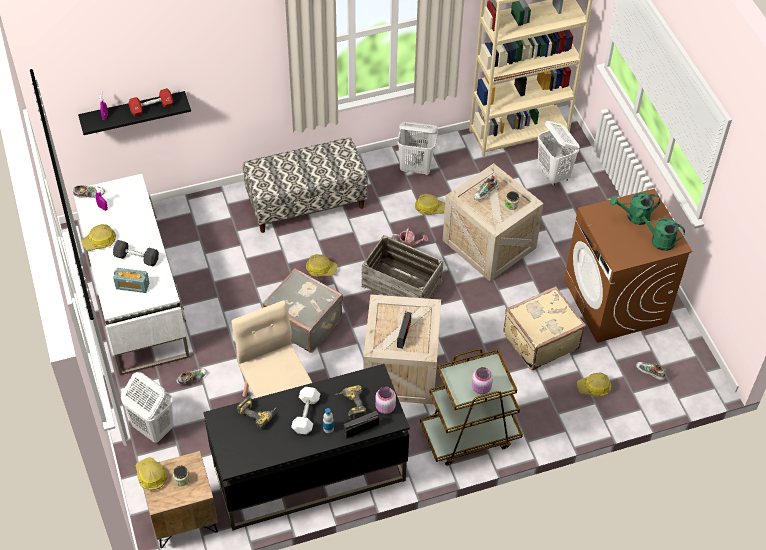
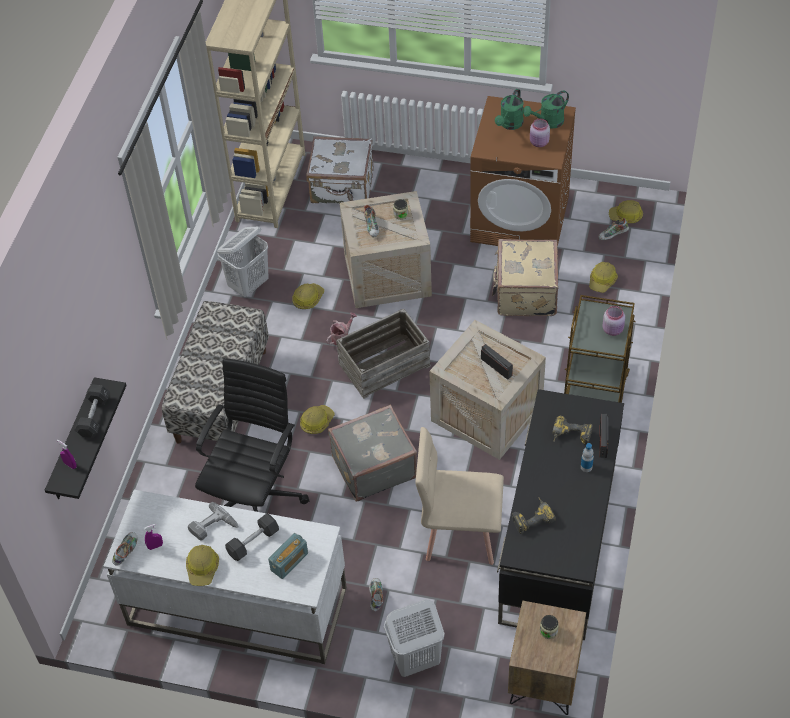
camera: 55 degrees left, 0 degrees up
(136, 231) = (214, 528): none -> power drill
(151, 107) = (94, 416): red dumbbell -> black dumbbell
(151, 476) = (527, 657): hard hat -> hard hat (626, 216)
(231, 267) = (255, 498): none -> black office chair
(306, 415) = (559, 478): white dumbbell -> none
(384, 407) = (590, 411): pink jar -> pink jar (539, 143)
(553, 175) = (342, 187): white laundry basket -> white suitcase

